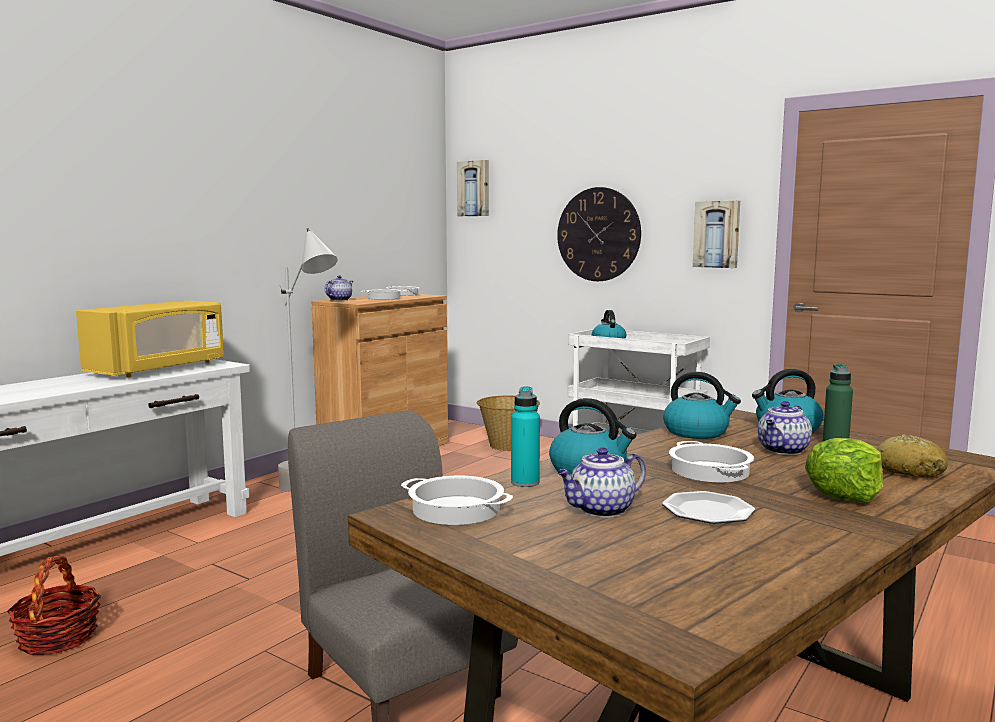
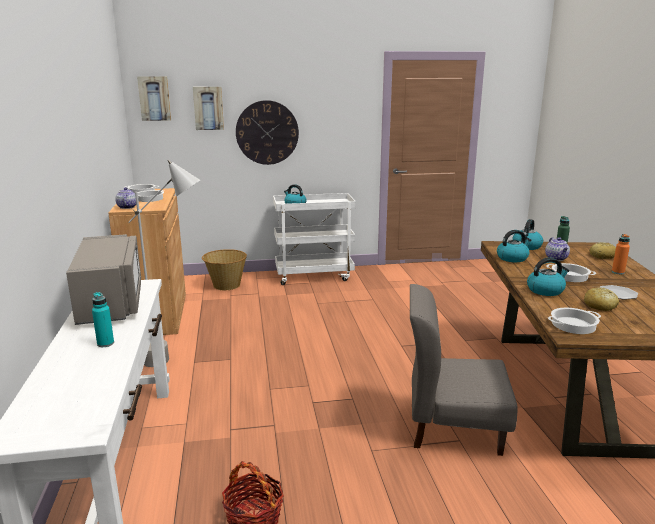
camera: 45 degrees left, 10 degrees up
(159, 369) = (111, 303): yellow microwave -> grey microwave
(525, 482) = (549, 304): turquoise bottle -> turquoise bottle (105, 343)
(601, 510) = (600, 306): teapot -> bread
(717, 234) = (347, 131): picture -> picture (208, 108)
(845, 493) = (618, 272): lettuce -> orange bottle

